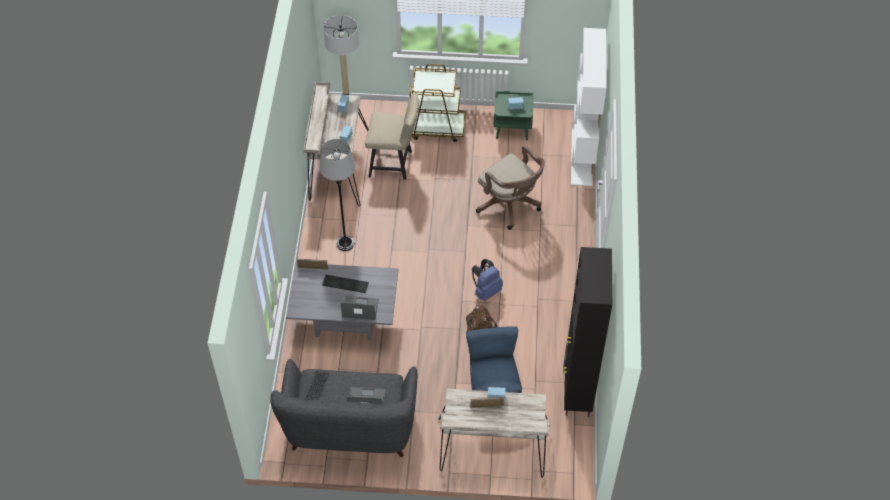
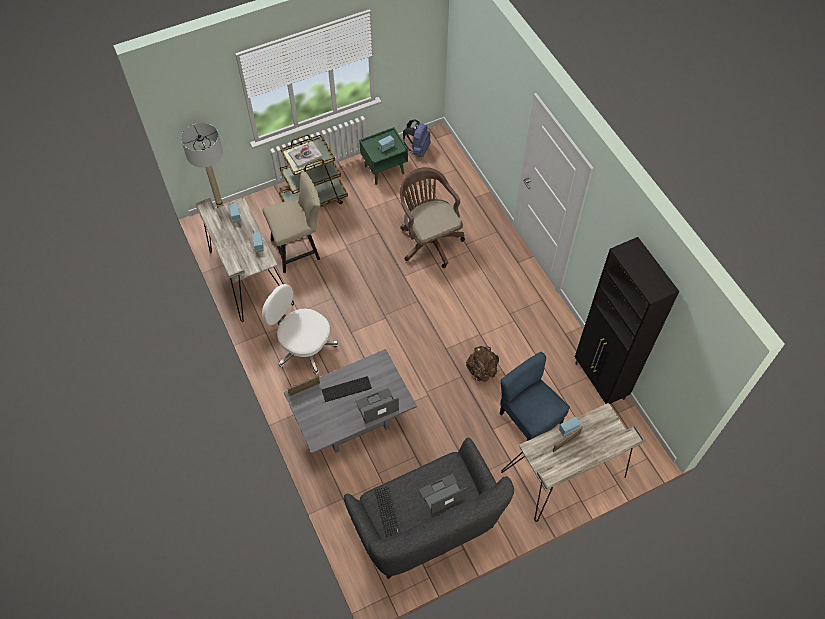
camera: 30 degrees left, 5 degrees up
(345, 243) = (304, 347): grey floor lamp -> white office chair
(432, 82) = (305, 155): none -> book
(486, 291) = (461, 328): blue backpack -> blue backpack (418, 149)
(510, 205) = (429, 240): brown office chair -> brown office chair turned 135 degrees counterclockwise
(582, 156) = (460, 167): white bookcase -> none

